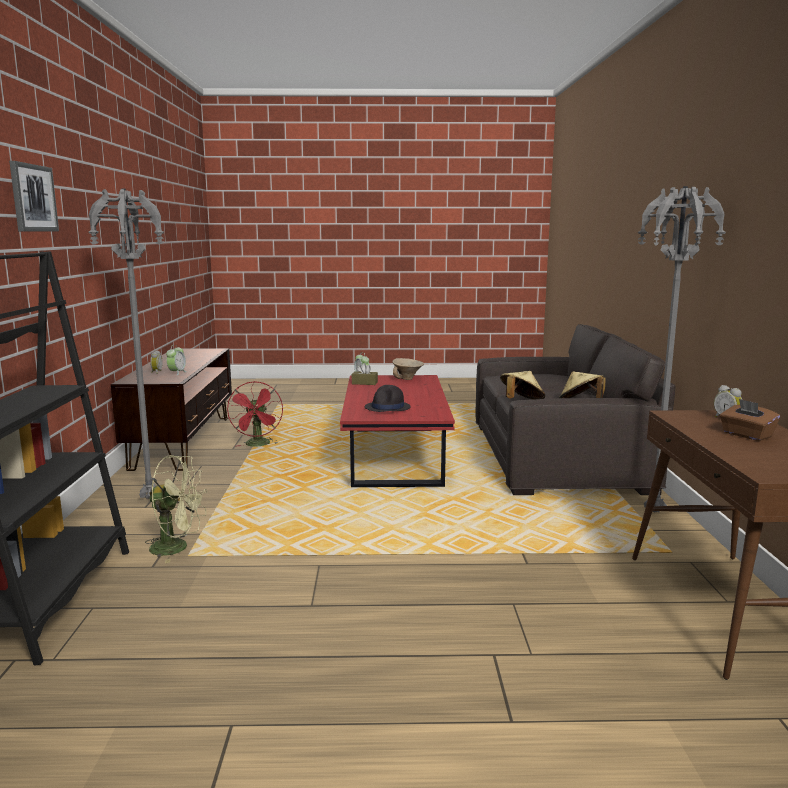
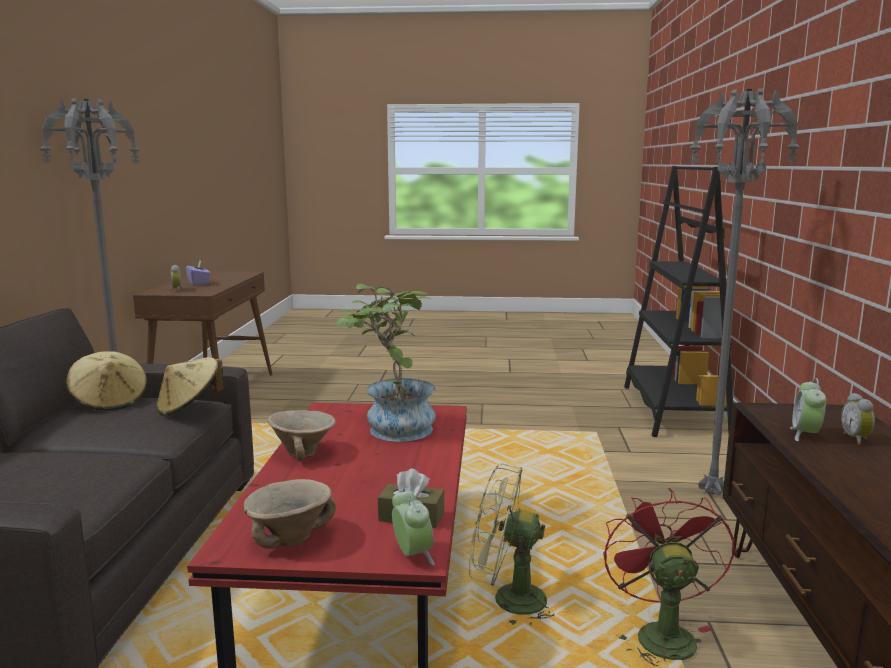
camera: 175 degrees left, 0 degrees up
(33, 198) = (823, 107): picture -> none
(177, 548) = (612, 439): green fan -> green fan (507, 600)
(387, 408) = (391, 428): black hat -> potted plant
(428, 397) = (304, 453): none -> beige bowl
(746, 435) = (199, 283): brown tissue box -> purple tissue box

